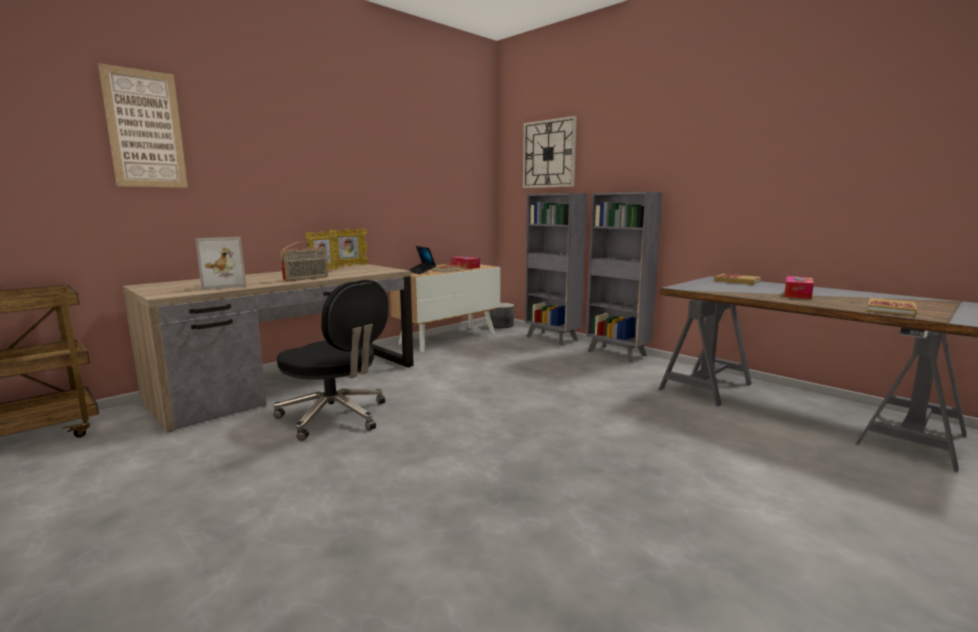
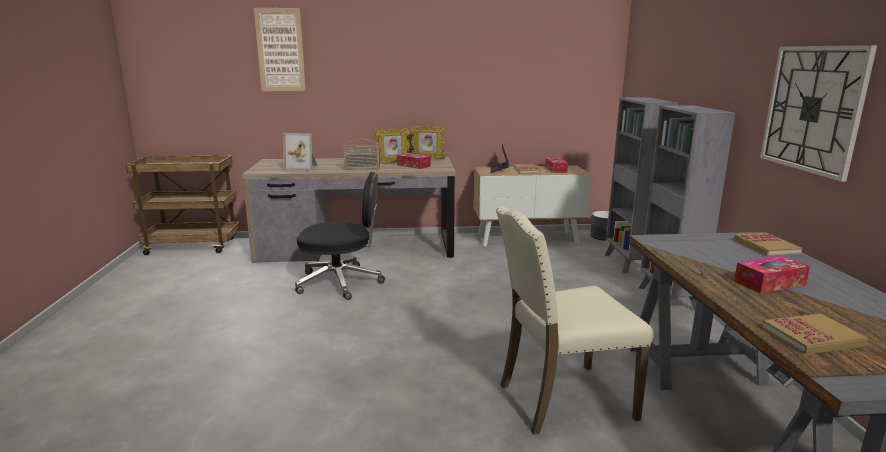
camera: 40 degrees right, 5 degrees up
(335, 417) = (341, 282): black office chair -> black office chair turned 75 degrees counterclockwise
(355, 271) = (413, 165): none -> tissue box
(549, 154) = (660, 50): wall clock -> wall clock (813, 109)
(686, 435) = (562, 400): none -> beige chair

